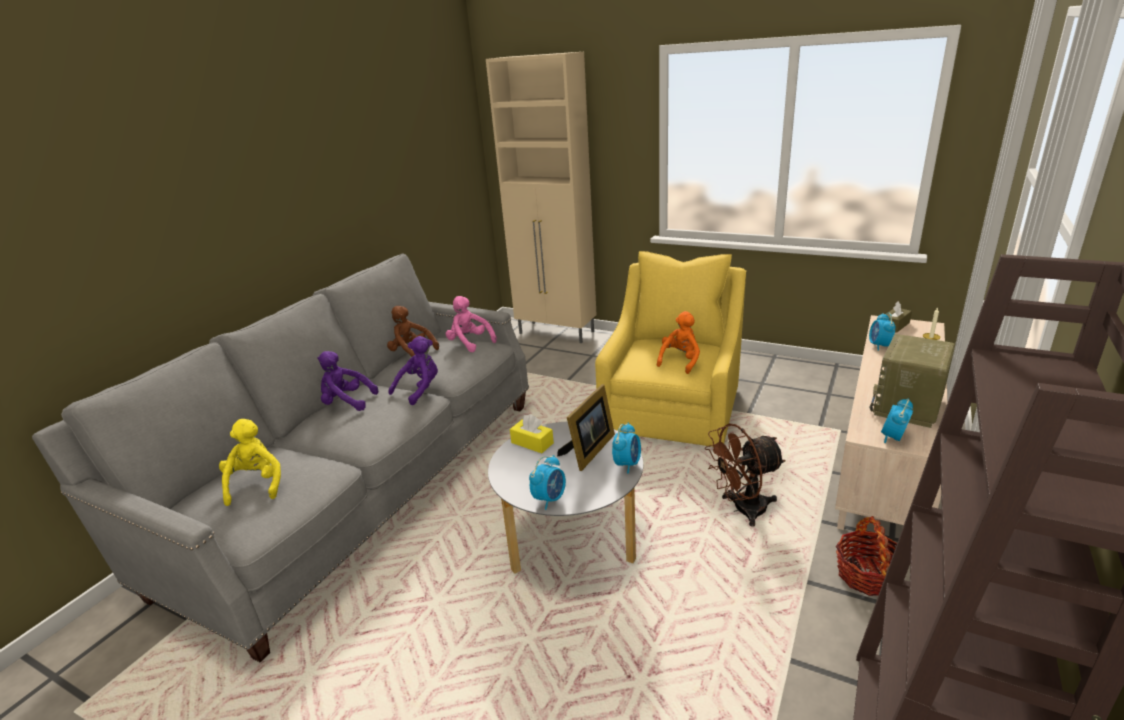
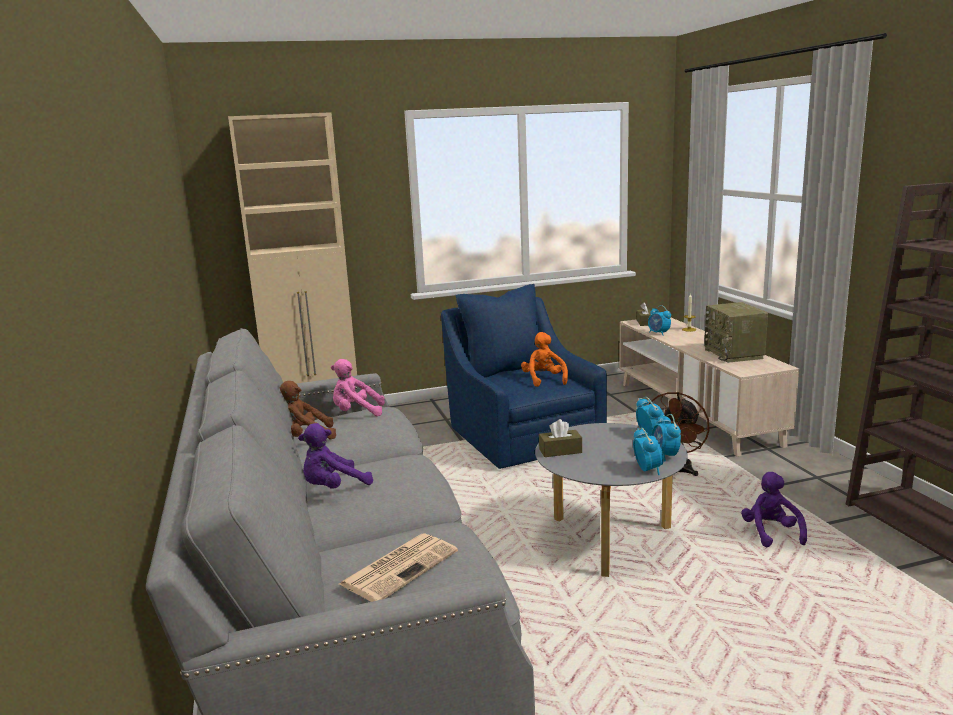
camera: 45 degrees left, 10 degrees down
(256, 484) = (400, 567): yellow plush toy -> newspaper
(420, 390) = (391, 453): purple plush toy -> purple plush toy (771, 533)
(532, 443) = (560, 451): yellow tissue box -> brown tissue box
(588, 451) = (610, 439): picture frame -> none
(673, 406) = (522, 436): yellow armchair -> blue armchair
(867, 575) = (787, 469): basket -> none
(893, 438) = (758, 368): alarm clock -> alarm clock (664, 456)

